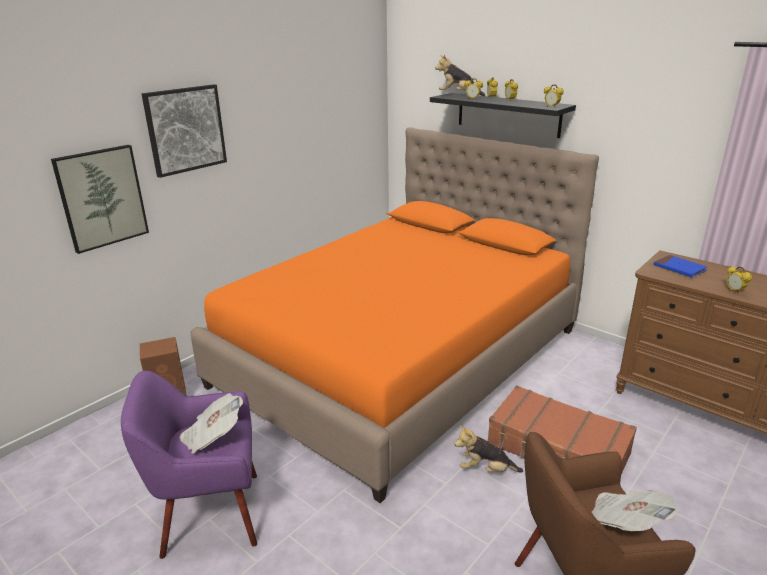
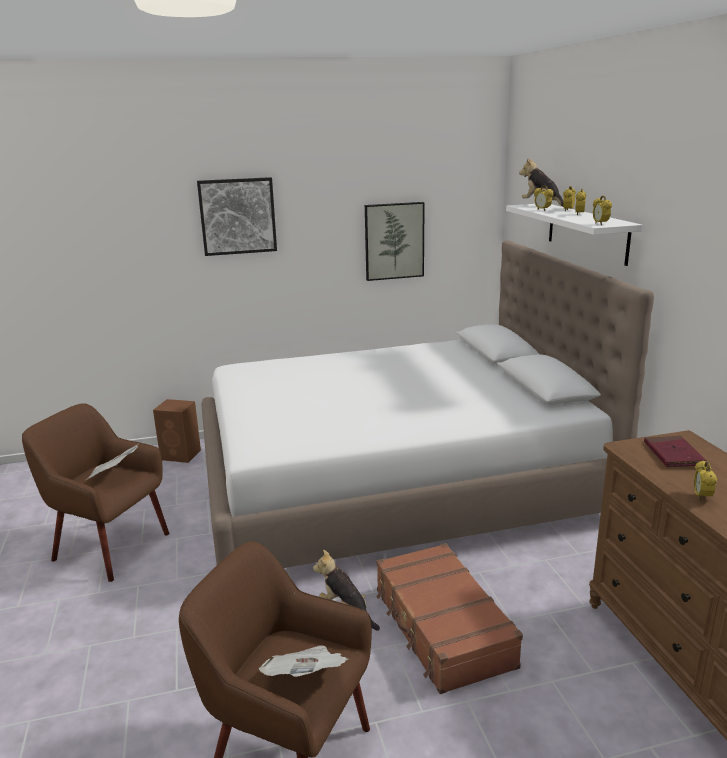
camera: 35 degrees right, 5 degrees down
(102, 197) = (152, 265): picture -> picture (394, 241)
(210, 514) = (109, 547): purple armchair -> brown armchair
(401, 357) = (396, 486): orange bed -> white bed
(508, 114) = (587, 232): black shelf -> white shelf
(679, 268) = (673, 454): blue book -> red book

